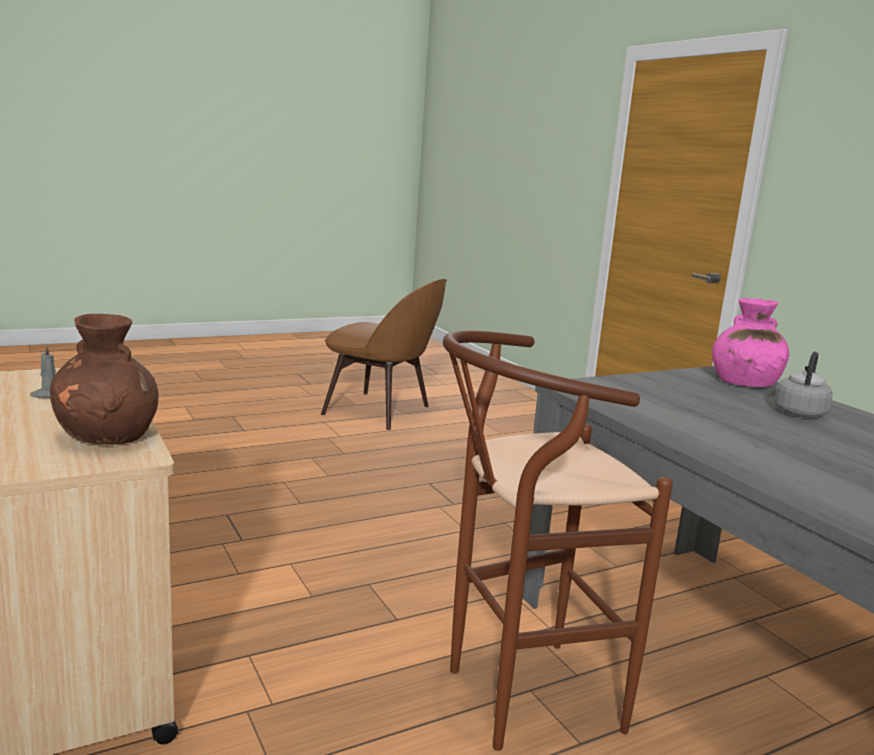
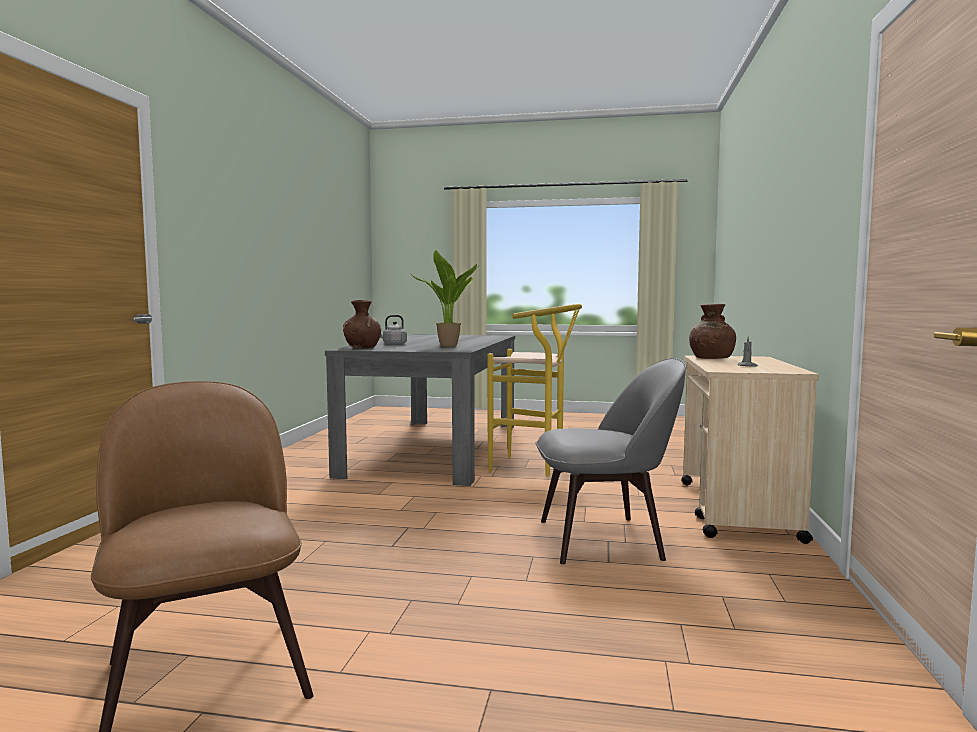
camera: 140 degrees left, 10 degrees down
(246, 541) = (605, 539): none -> grey chair
(516, 699) = (534, 467): brown stool -> yellow stool
(680, 416) = (451, 346): none -> potted plant
(744, 383) = (362, 347): pink vase -> brown vase

